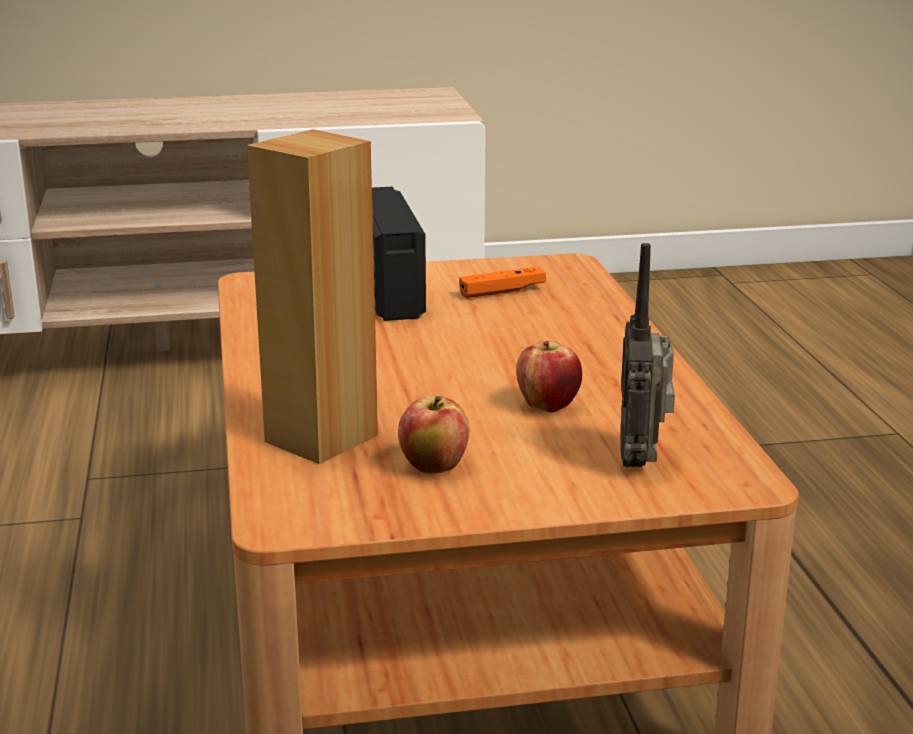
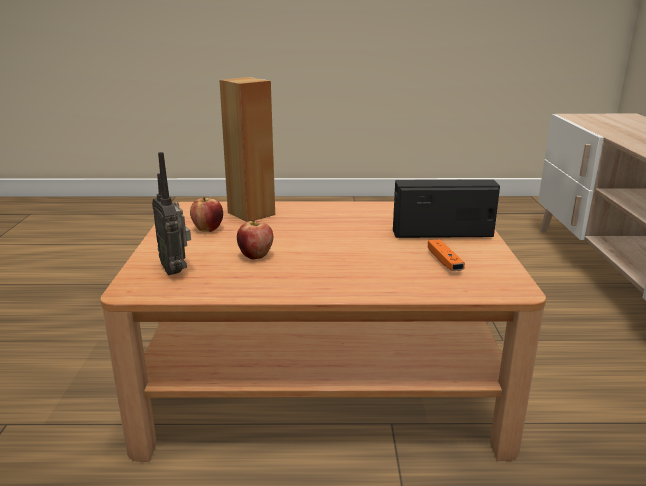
camera: 100 degrees right, 0 degrees up
(642, 460) = (176, 270): radio -> radio turned 135 degrees counterclockwise

